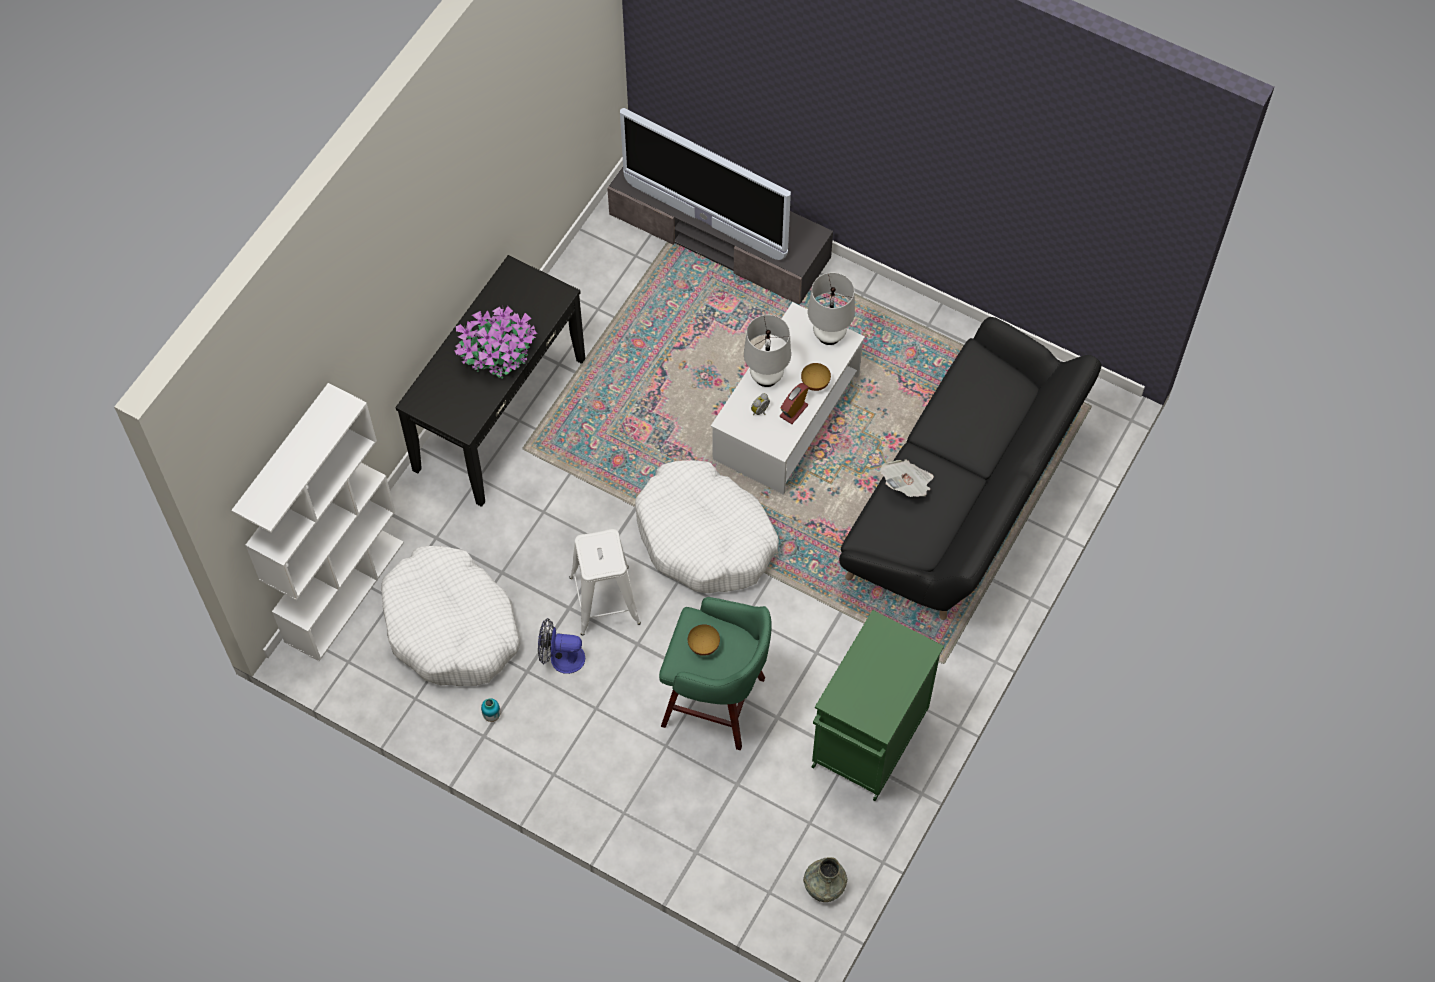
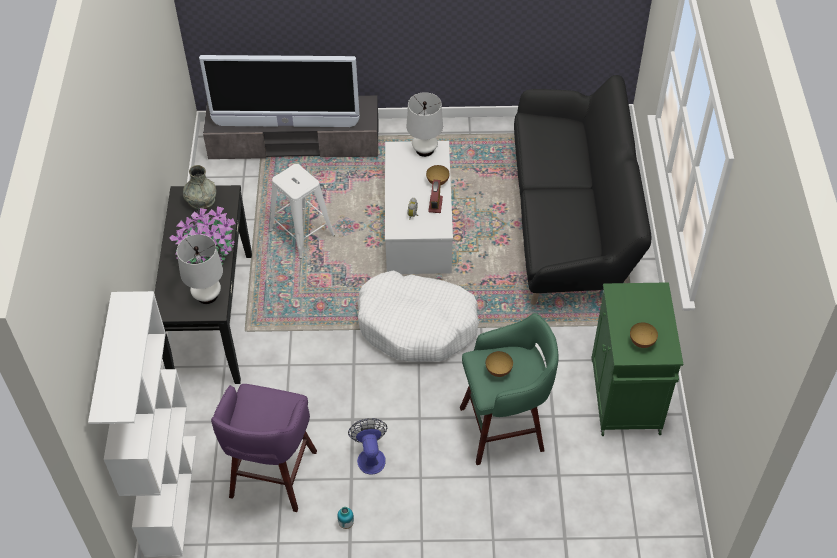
camera: 30 degrees left, 10 degrees down
(451, 626) = (272, 477): white dog bed -> purple stool
(561, 658) = (370, 456): fan -> fan turned 105 degrees clockwise
(604, 600) = (375, 401): white stool -> white stool (302, 233)
(766, 376) = (401, 192): white table lamp -> white table lamp (207, 295)
(824, 885) = (670, 510): grey vase -> grey vase (201, 200)
(862, 697) = (641, 342): none -> bowl
(907, 485) = (545, 213): newspaper -> none

